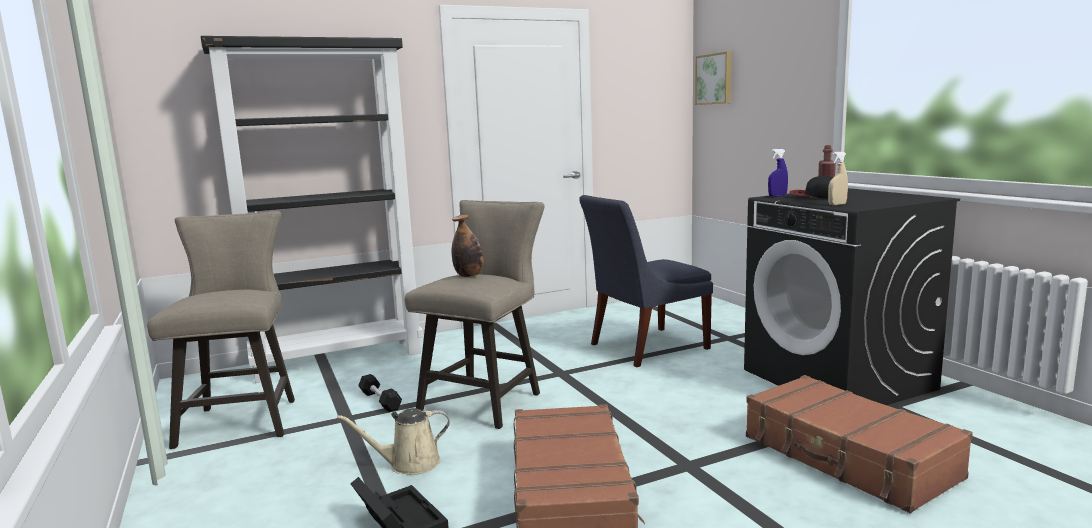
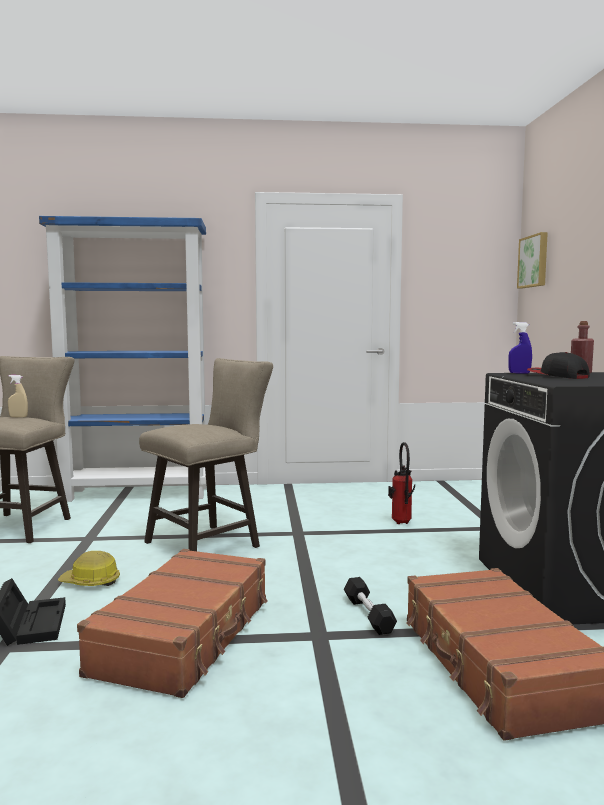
camera: 20 degrees right, 5 degrees down
(339, 358) = (137, 493): black bookcase -> blue bookcase
(380, 400) = (128, 529): black dumbbell -> black dumbbell (368, 615)
(409, 464) = (90, 582): beige watering can -> hard hat
(469, 275) = (198, 424): bottle -> none
(644, 347) = (401, 523): blue chair -> fire extinguisher
(837, 204) = (553, 381): beige spray bottle -> beige spray bottle (18, 417)

